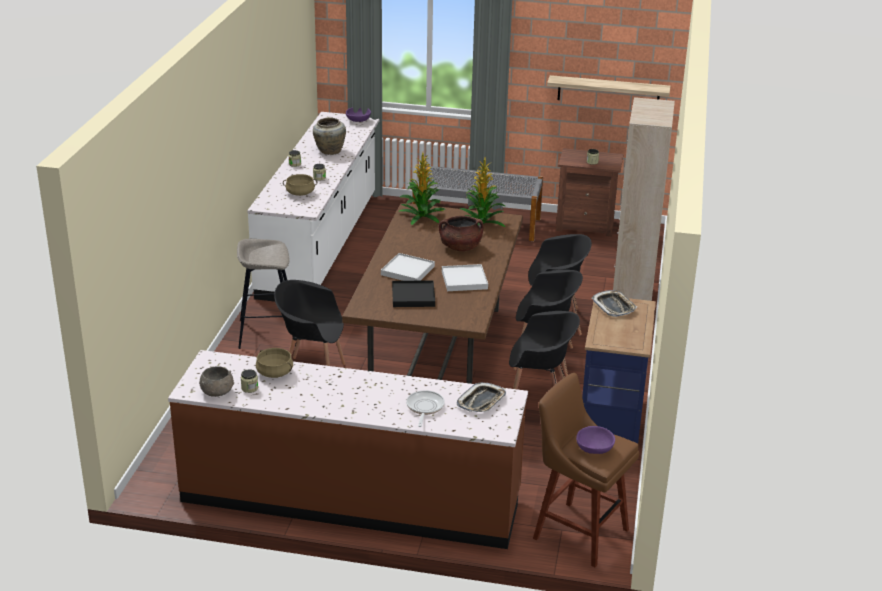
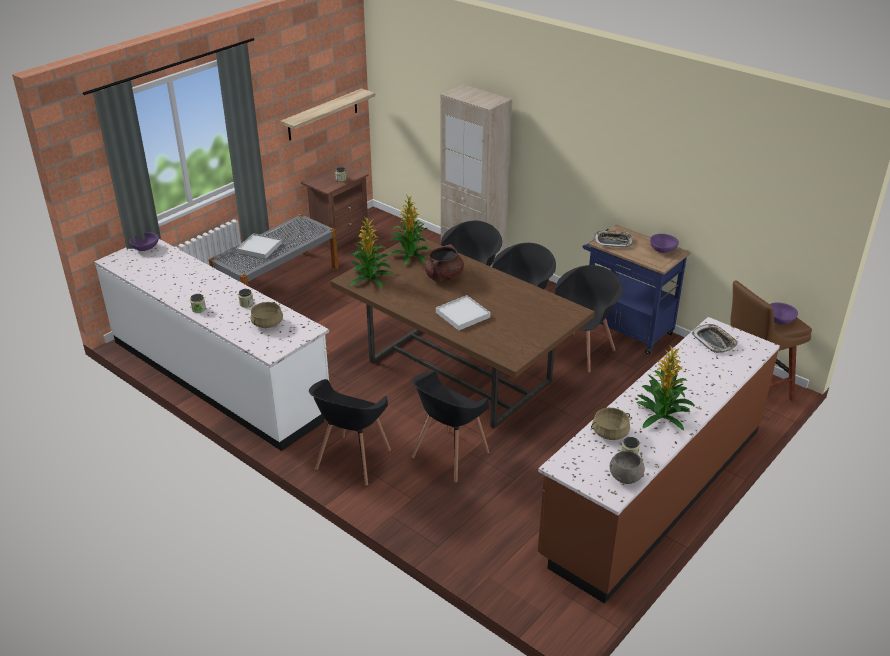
camera: 60 degrees left, 5 degrees up
(267, 332) = (353, 460): grey stool -> black chair
(323, 394) = (662, 416): none -> potted plant
(329, 151) = (193, 282): beige vase -> none
(413, 296) = (510, 325): black tray -> none
(424, 408) = (711, 370): frying pan -> none
(464, 280) = (502, 293): white tray -> white tray (259, 248)
(632, 337) = (662, 250): none -> purple bowl

